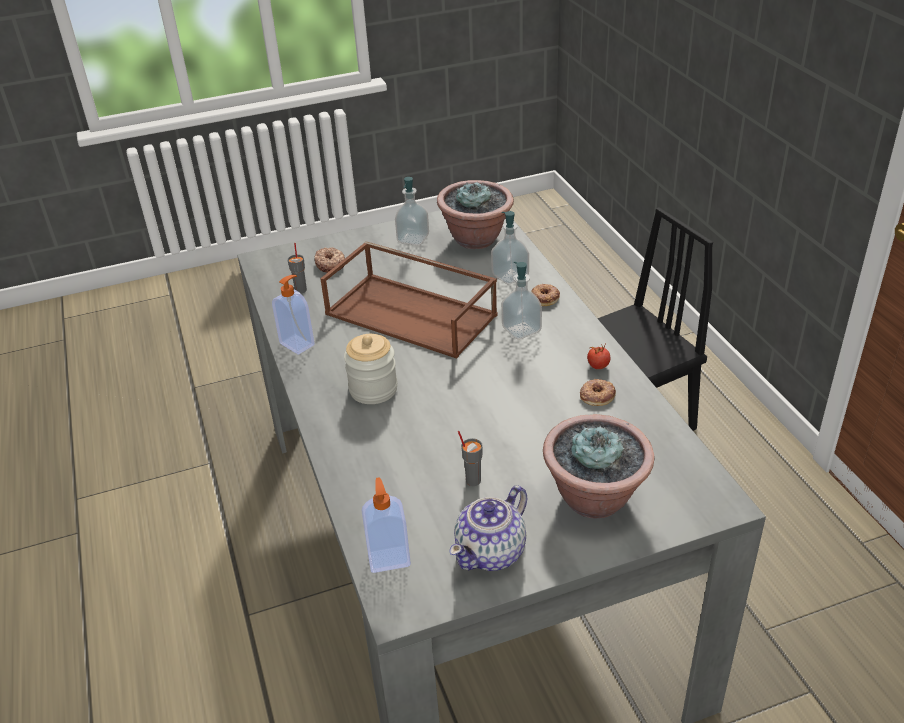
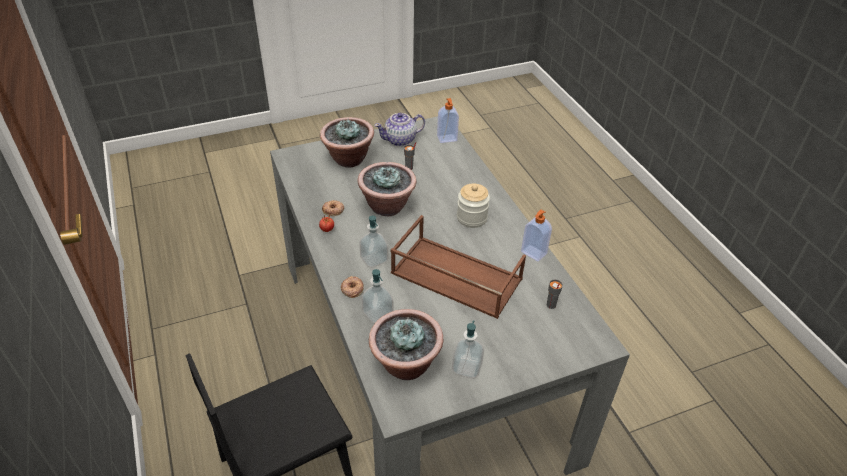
camera: 175 degrees right, 5 degrees up
(330, 264) = (536, 335): donut -> none
(492, 552) = (400, 140): teapot -> teapot turned 150 degrees counterclockwise
(509, 404) = (387, 206): none -> potted plant

